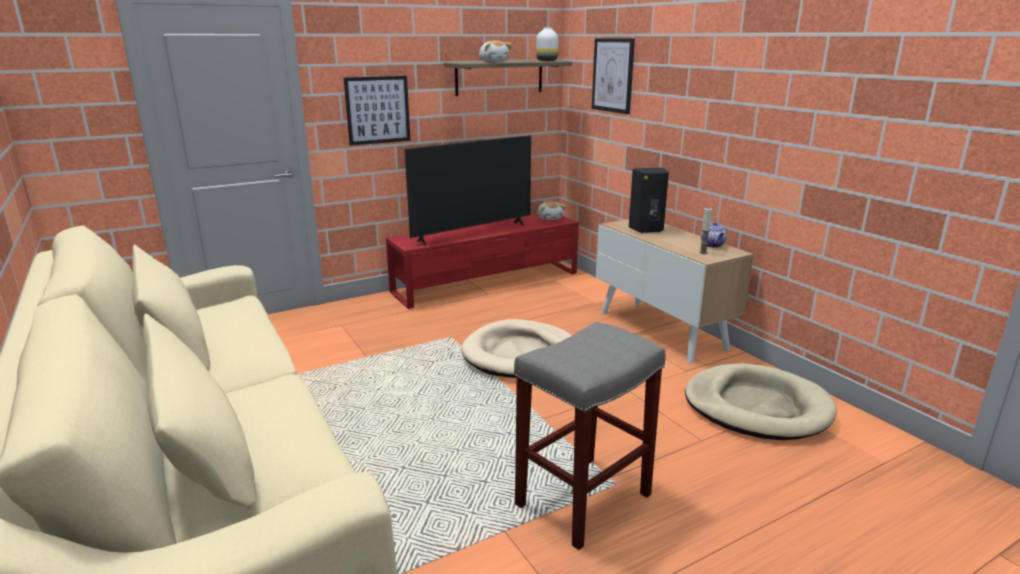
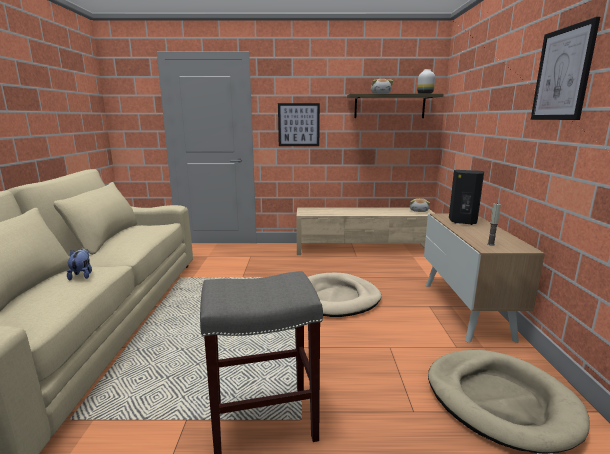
camera: 30 degrees right, 5 degrees down
(273, 401) = (82, 275): none -> plush toy
(472, 233) = (352, 212): television -> none
(487, 282) = (363, 249): red tv stand -> beige tv stand
(613, 75) = (468, 101): picture -> picture (562, 74)
(713, 245) = (509, 240): teapot -> none

